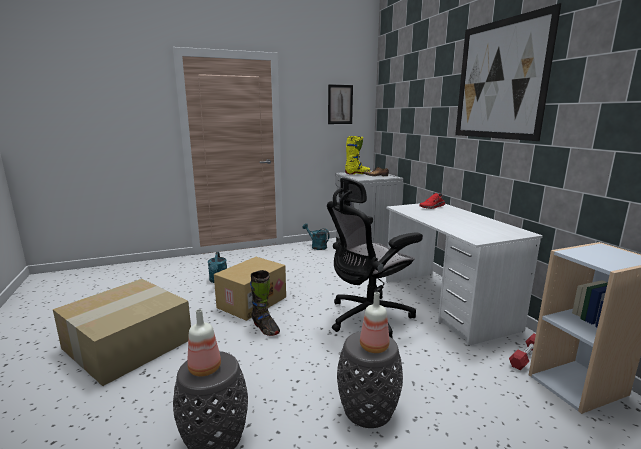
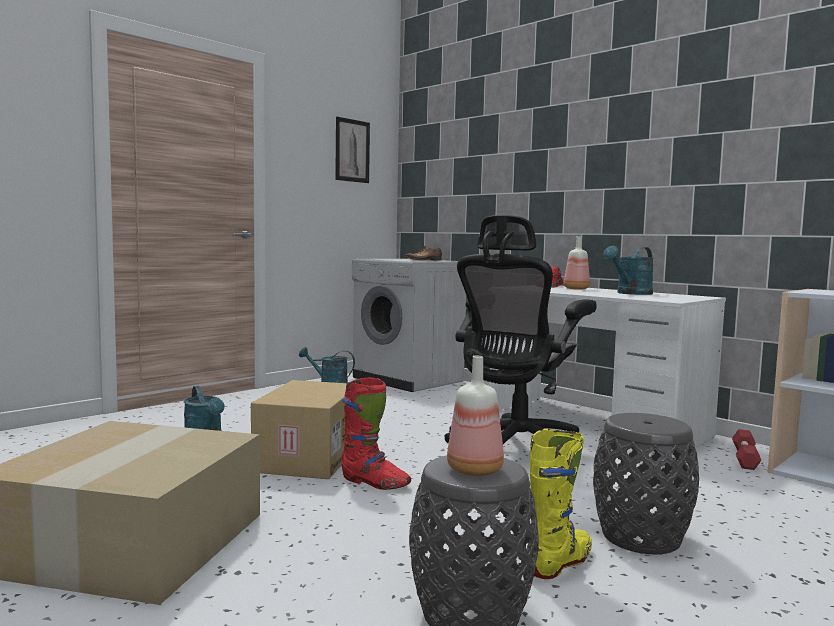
camera: 25 degrees left, 10 degrees down
(265, 328) = (374, 483): black boot -> red boot
(357, 173) = (390, 259): yellow boot -> yellow boot (560, 563)
(374, 348) = (658, 424): bottle -> bottle (577, 289)
(471, 223) = (630, 293): none -> turquoise watering can
(499, 80) = (633, 108): picture -> none

